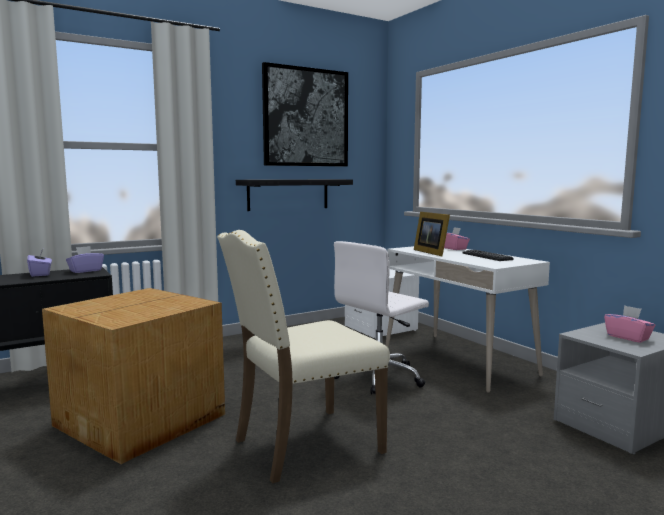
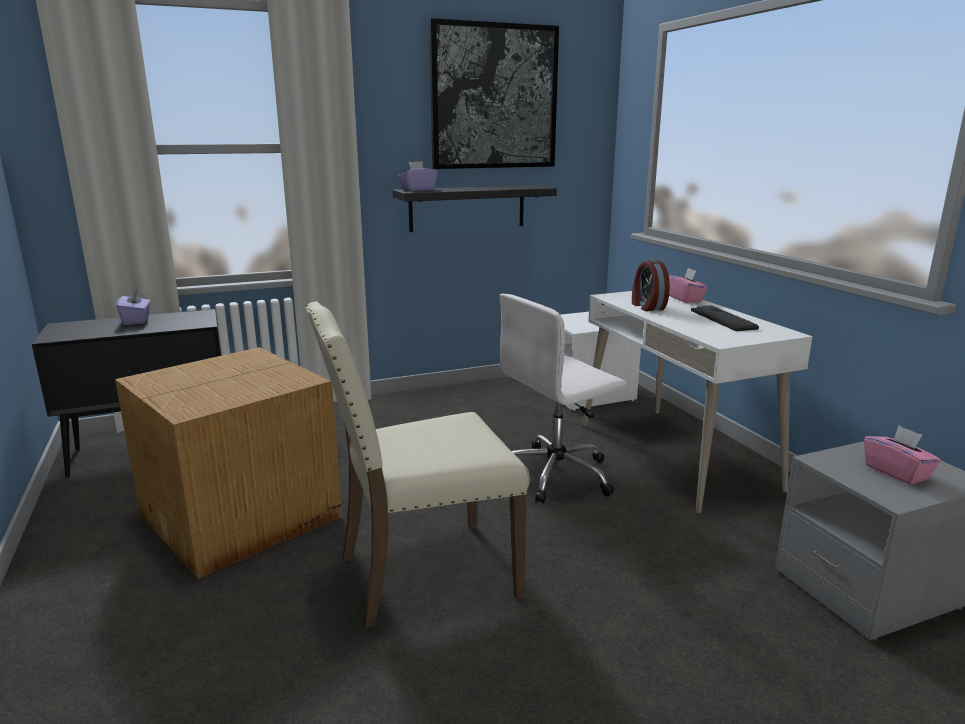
camera: 10 degrees right, 10 degrees up
(85, 271) = (191, 317): purple tissue box -> purple tissue box (417, 189)
(431, 252) = (647, 306): picture frame -> alarm clock

